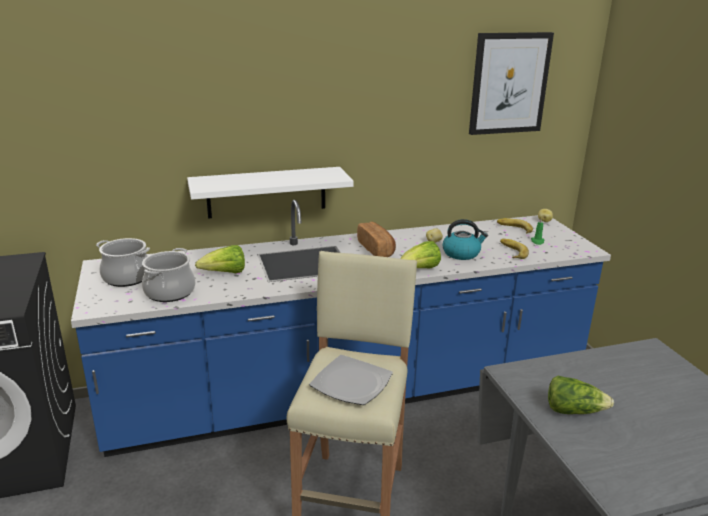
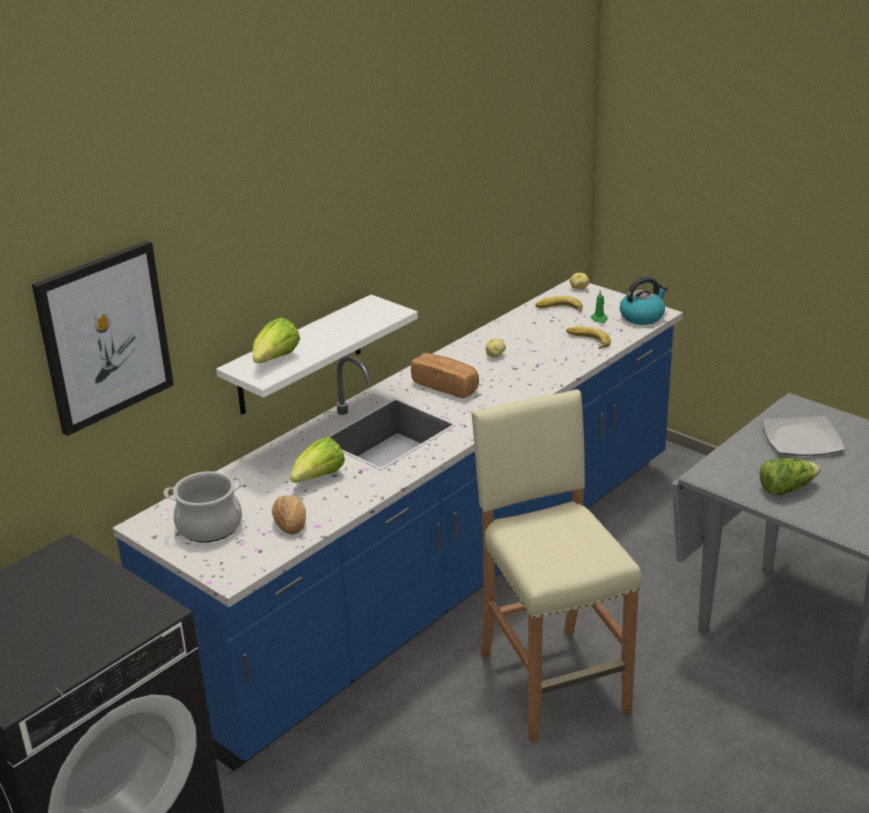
camera: 30 degrees left, 5 degrees up
(170, 292) = (290, 523): cooking pot -> bread
(352, 383) = (565, 544): plate -> plate (802, 439)
(419, 270) = (522, 396): lettuce -> lettuce (275, 360)
(461, 253) = (541, 361): kettle -> kettle (642, 316)
(509, 83) = (521, 134): picture -> picture (104, 336)

